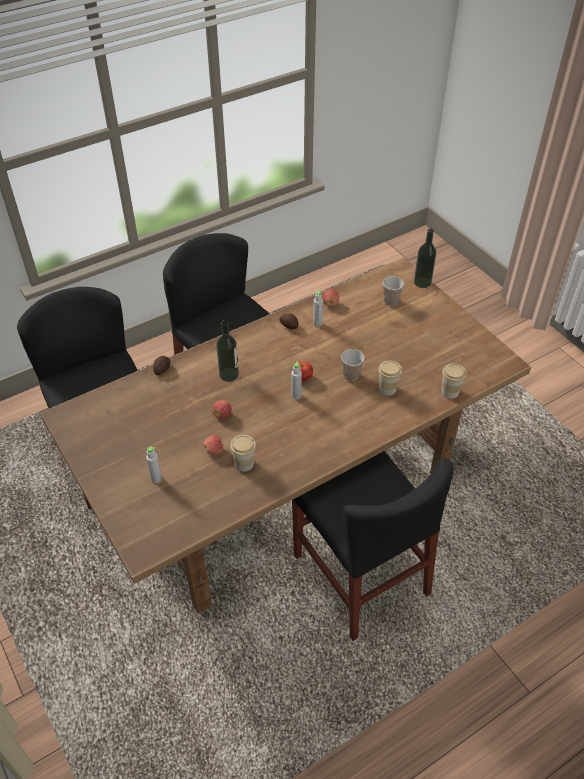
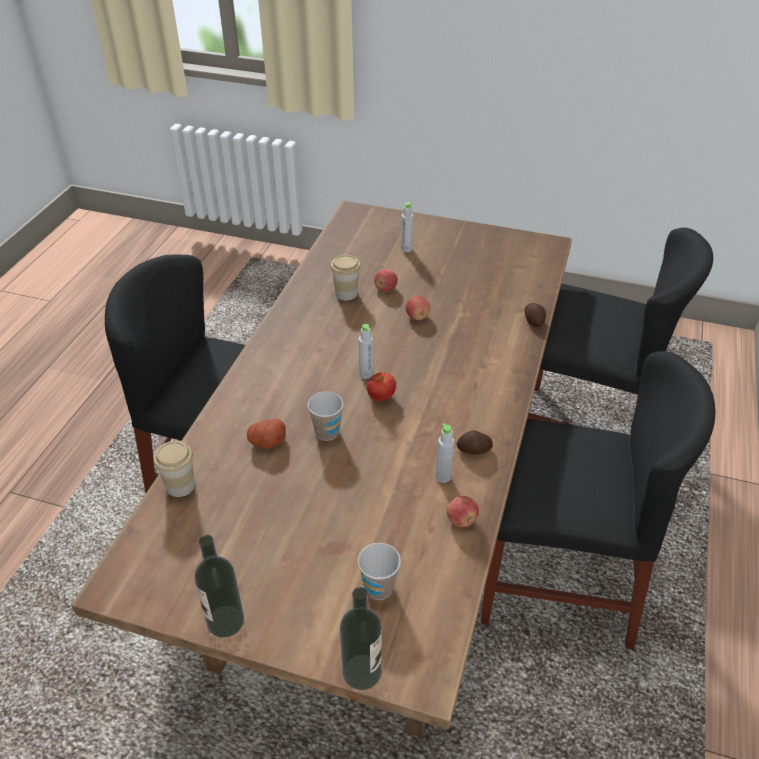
camera: 140 degrees right, 5 degrees down
(229, 374) = (462, 354): bottle -> bottle (225, 621)
(387, 388) = (267, 442): cup -> potato

